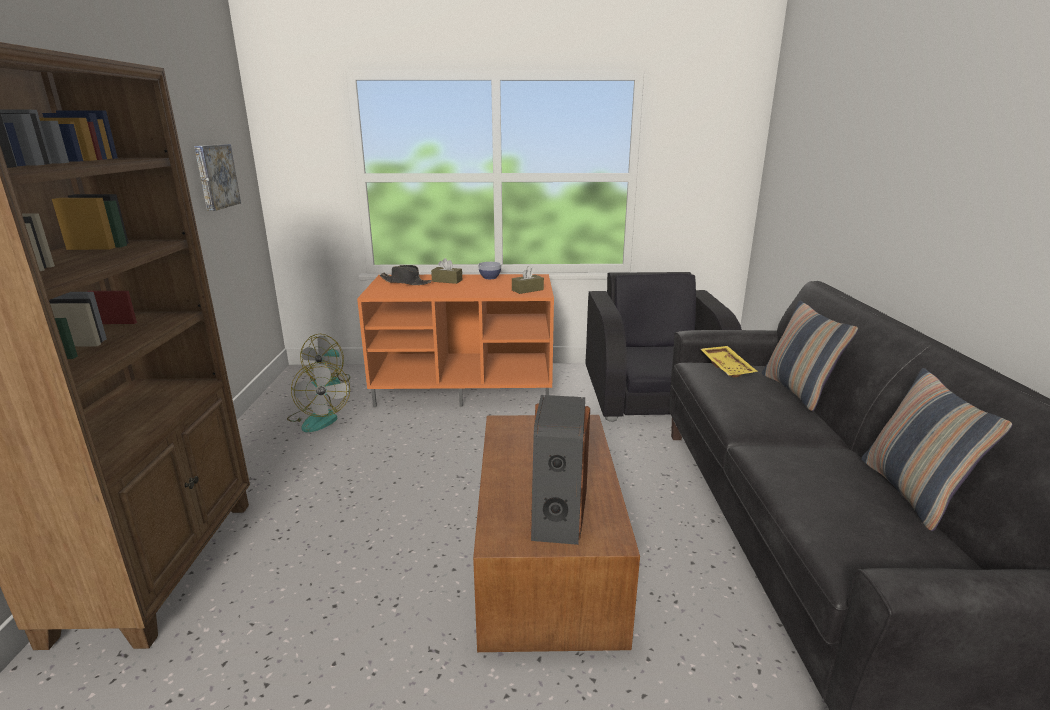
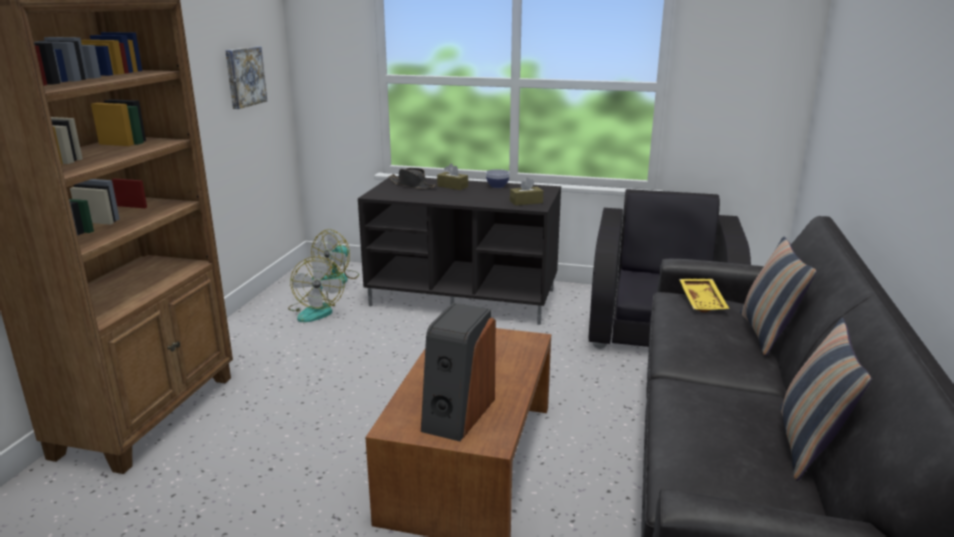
camera: 15 degrees right, 0 degrees up
(466, 388) = (465, 297): orange tv stand -> black tv stand

